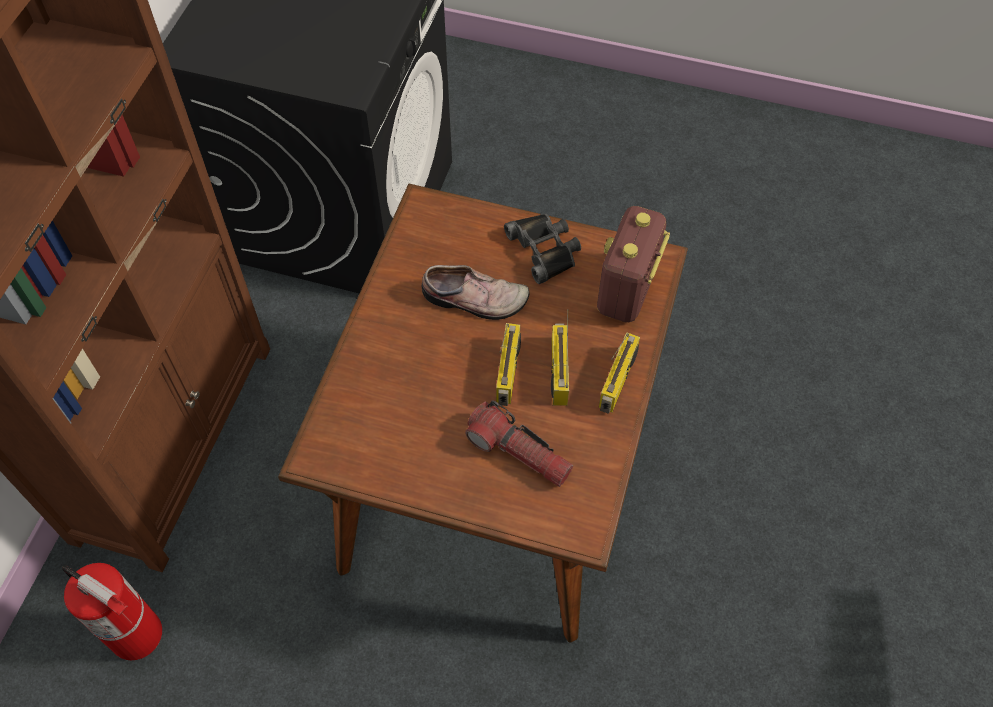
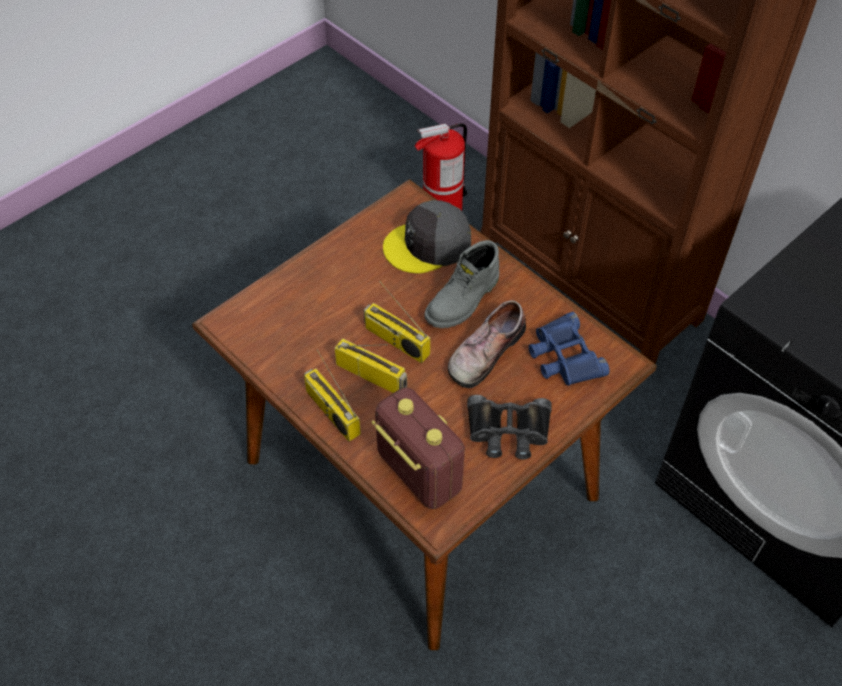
camera: 120 degrees right, 5 degrees down
(371, 405) = (428, 245): none -> grey cap
(425, 342) = (464, 300): none -> grey boot
(442, 243) = (564, 356): none -> blue binoculars
(519, 452) = (320, 314): flashlight -> none

